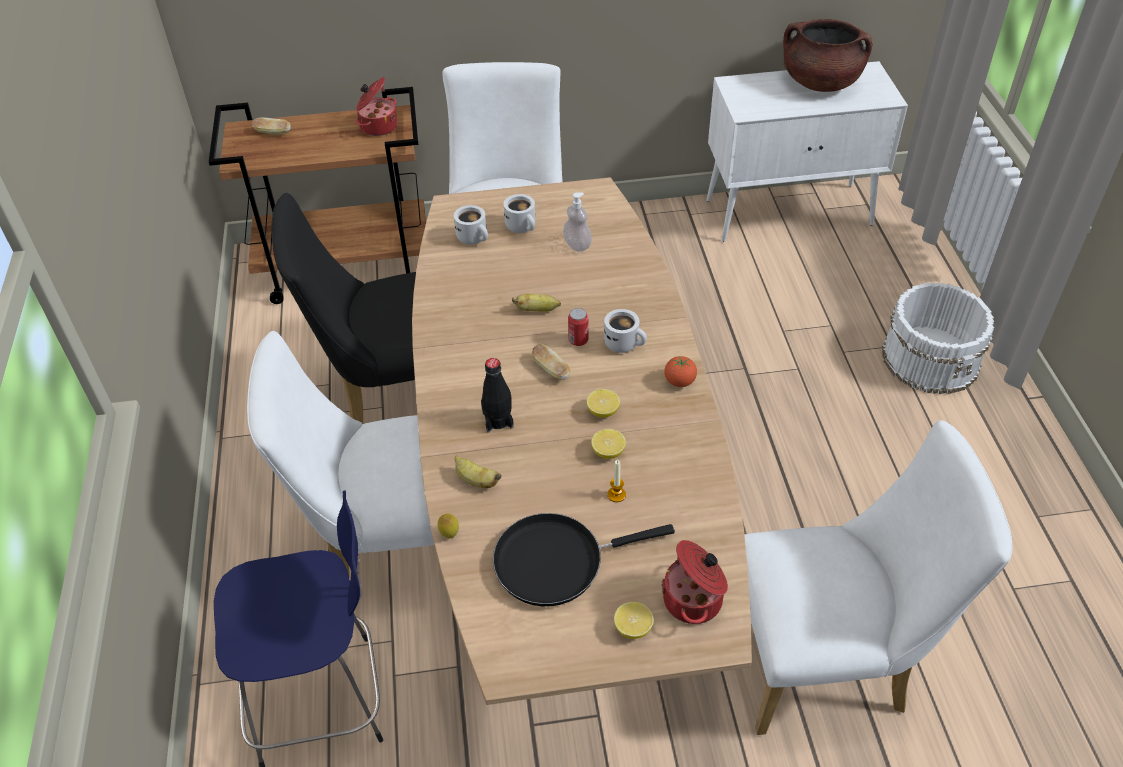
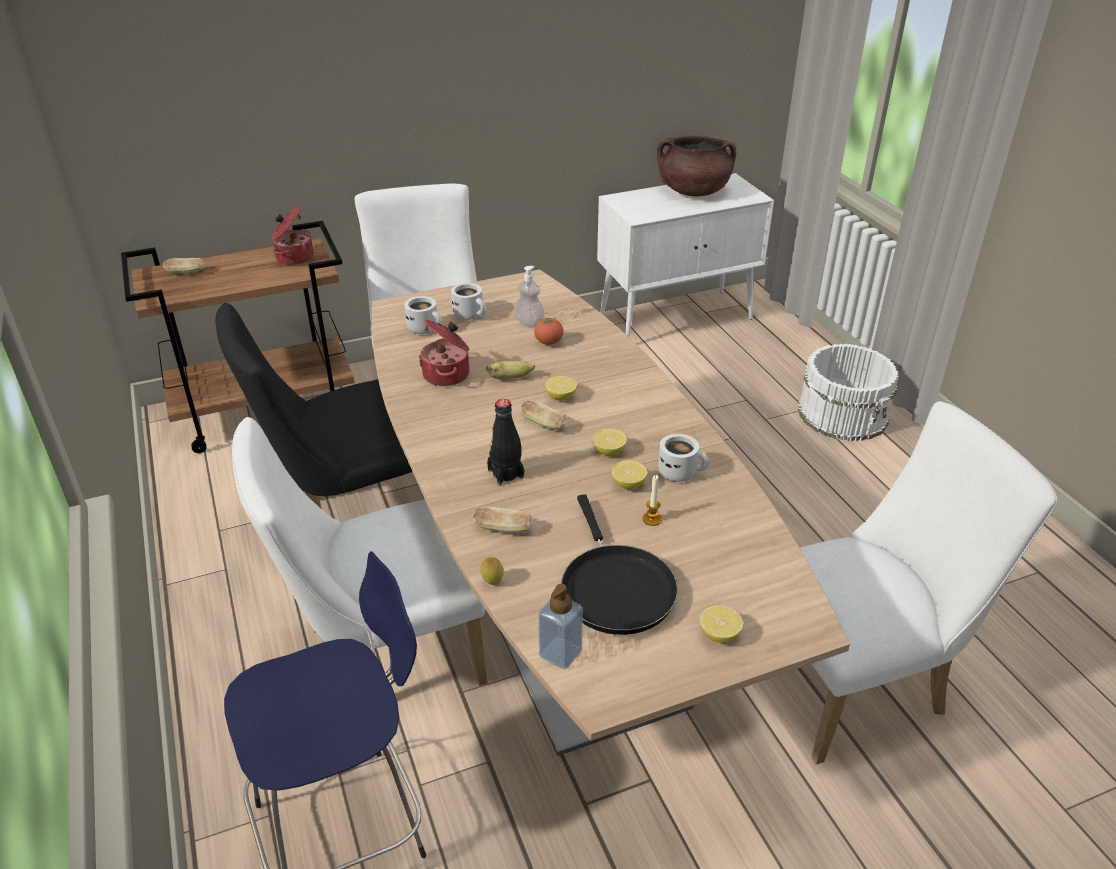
camera: 15 degrees left, 10 degrees down
(476, 480) = (503, 529): banana -> bread
(485, 618) = (560, 653): none -> soap dispenser
(556, 561) = (615, 588): black frying pan -> black frying pan turned 75 degrees counterclockwise
(578, 340) = (561, 397): can -> lemon
(625, 343) = (607, 393): white mug -> white mug (680, 472)
(679, 381) = (673, 417): tomato -> tomato (548, 342)
(694, 600) = (769, 598): cooking pot -> cooking pot (447, 374)

